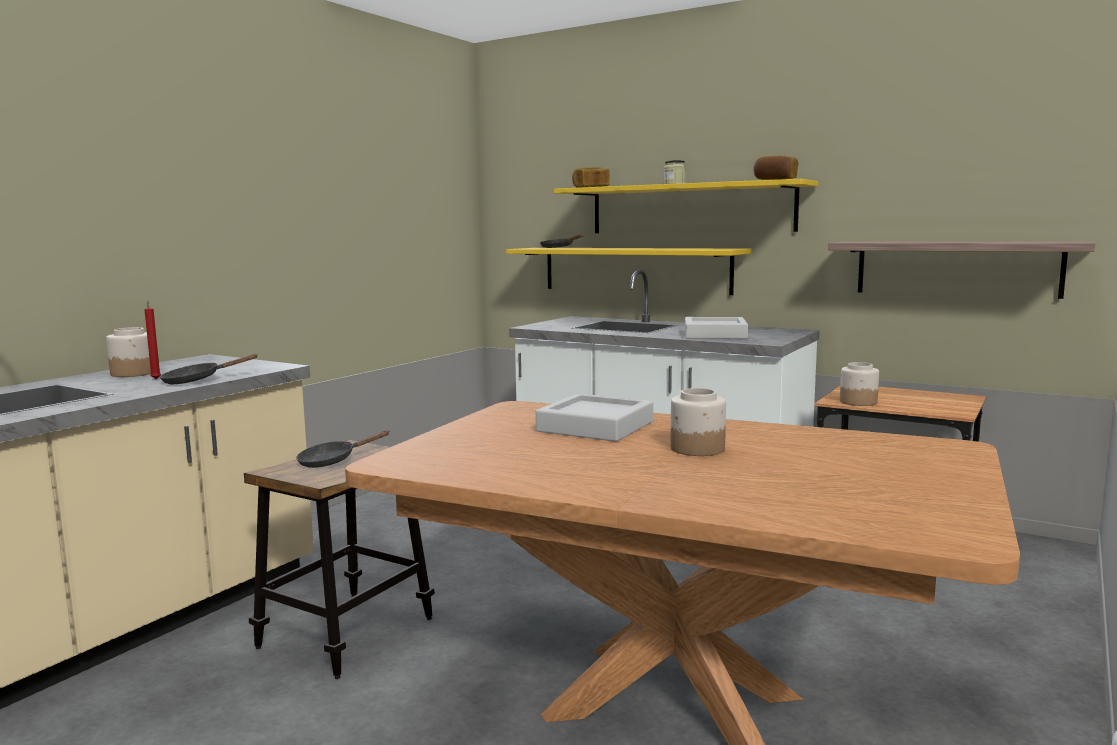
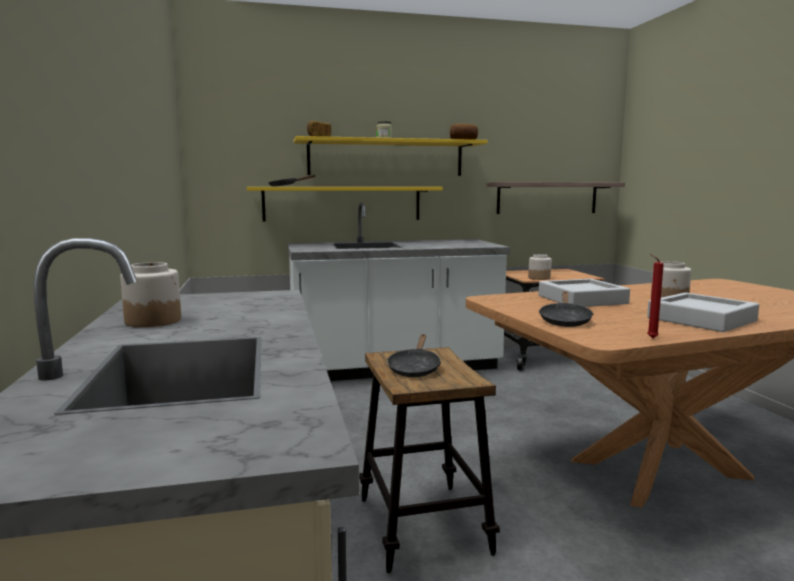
camera: 45 degrees left, 0 degrees up
(156, 379) = (219, 320): red candle -> red candle (650, 338)
(197, 380) = (275, 313): black frying pan -> black frying pan (565, 320)
(715, 334) = (445, 245): grey tray -> grey tray (701, 319)

